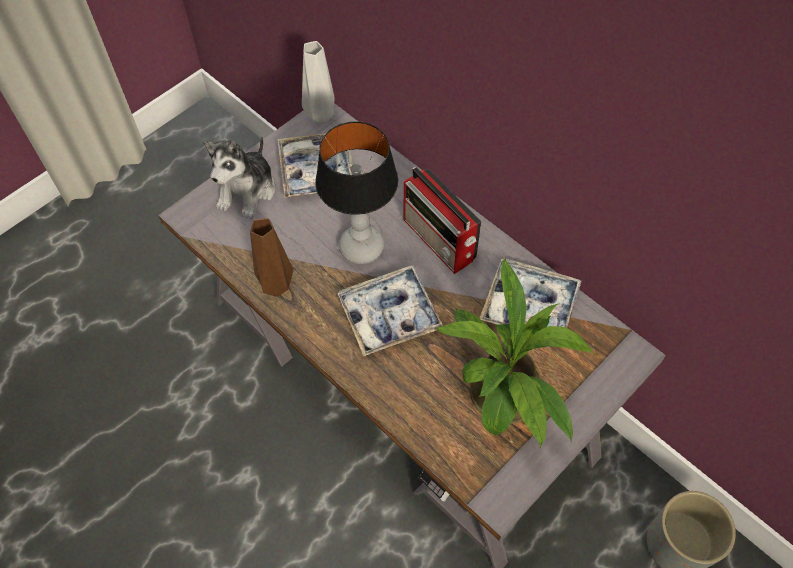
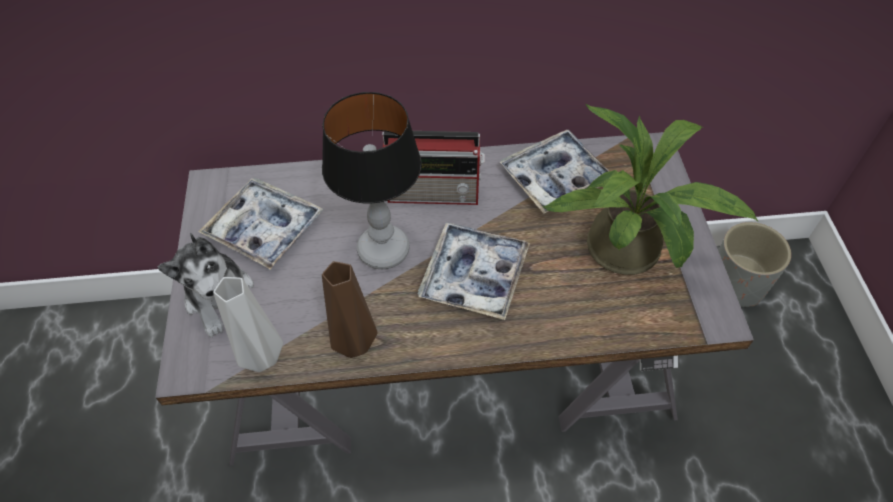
camera: 50 degrees left, 5 degrees down
(320, 117) = (210, 188): grey vase -> grey vase (263, 360)

